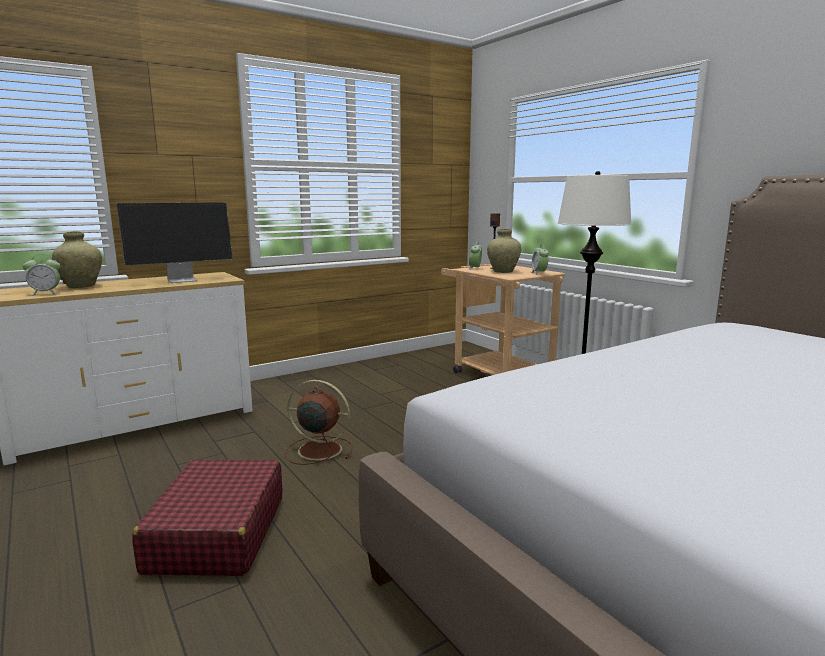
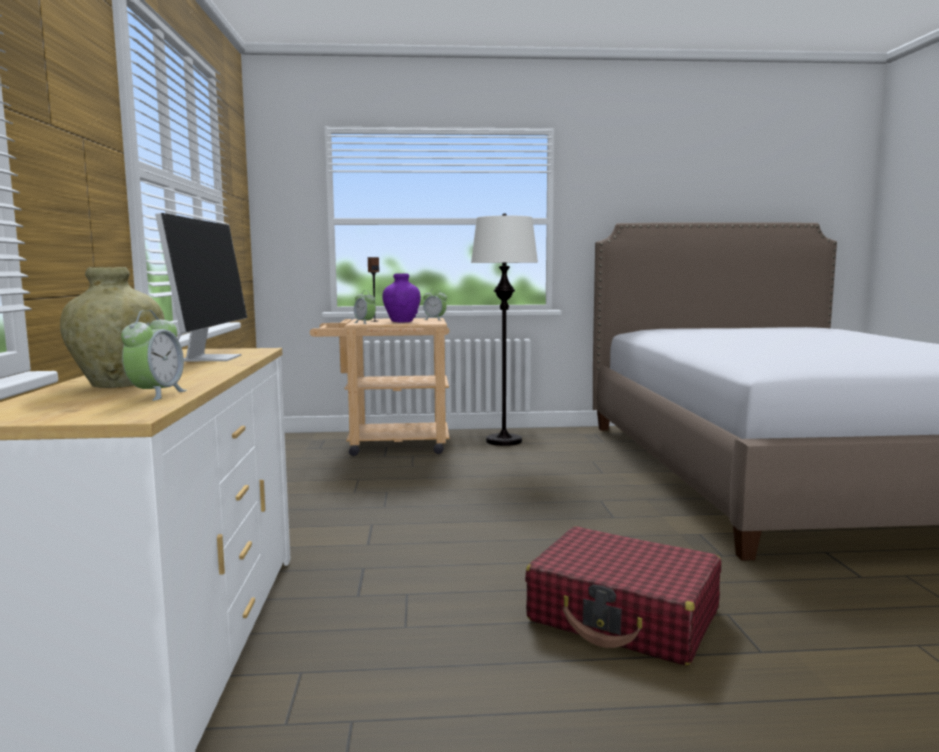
camera: 60 degrees left, 5 degrees down
(318, 450) = (470, 543): brown fan -> none
(503, 271) = (402, 321): beige vase -> purple vase

